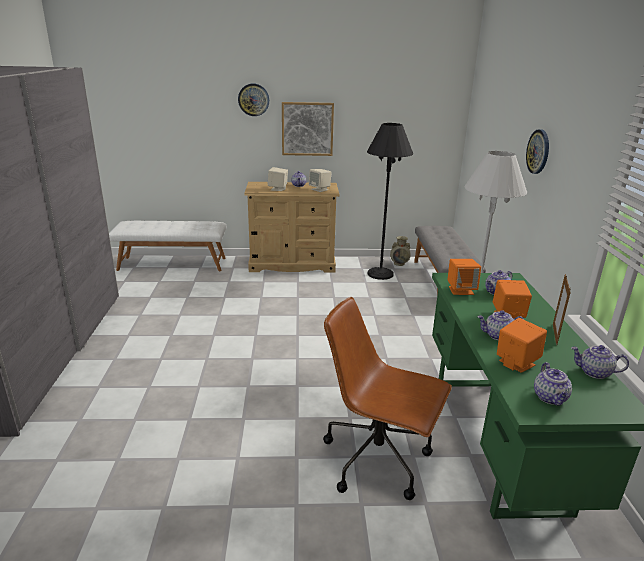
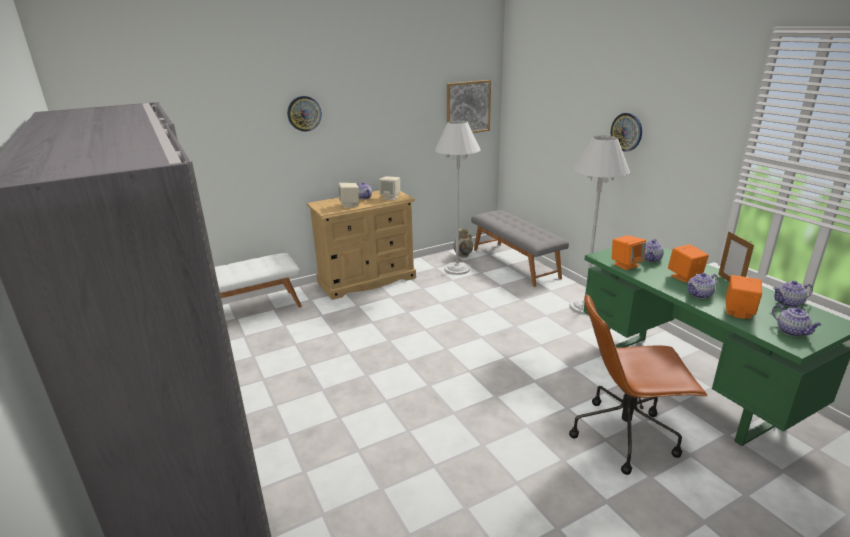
camera: 25 degrees left, 0 degrees up
(307, 129) = (361, 137): picture -> picture (468, 107)
(380, 274) = (457, 269): black floor lamp -> white floor lamp

